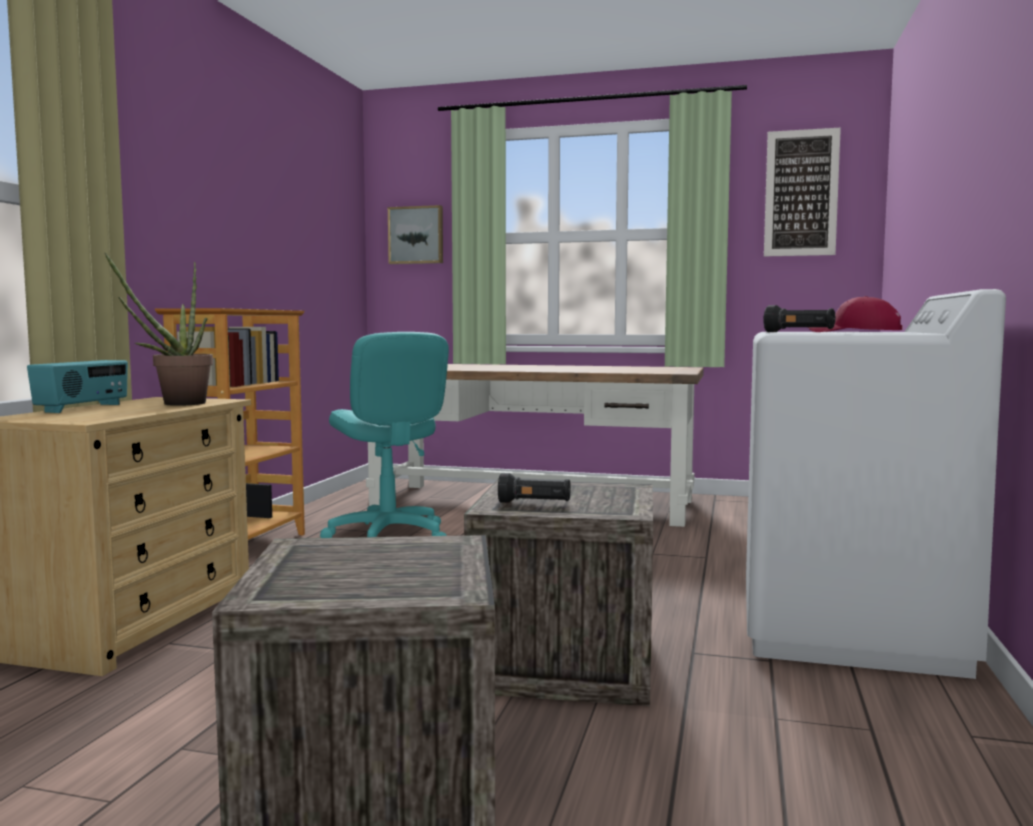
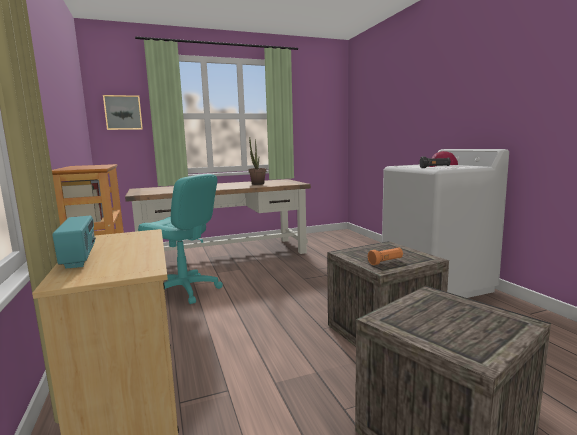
camera: 35 degrees left, 5 degrees up
(175, 404) = (133, 241): potted plant -> potted plant (257, 184)
(535, 503) = (386, 262): black flashlight -> orange flashlight
(801, 193) = (318, 99): picture -> none

